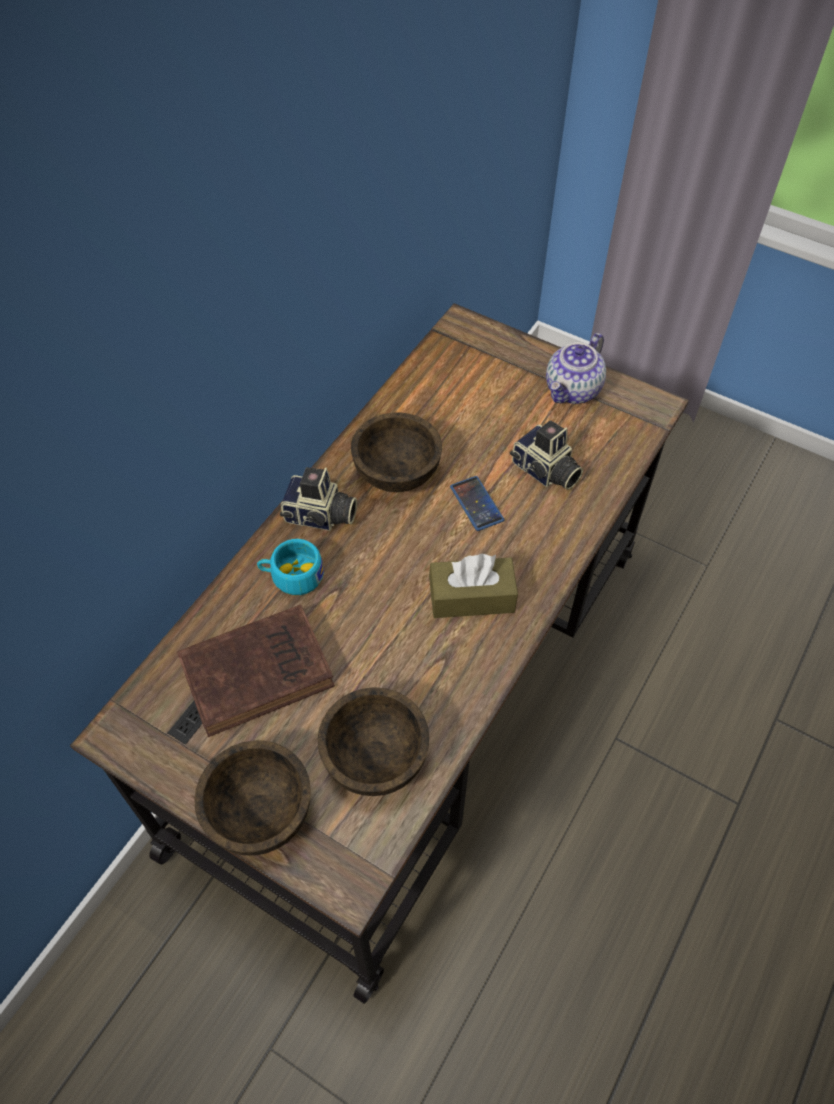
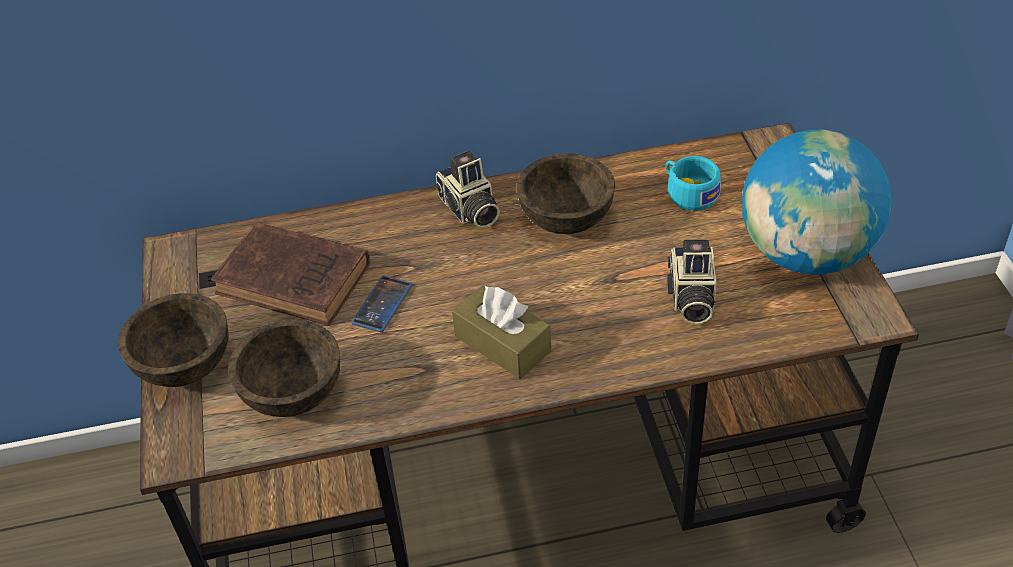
camera: 50 degrees right, 10 degrees down
(292, 576) = (397, 235): turquoise cup -> turquoise cup (688, 193)
(476, 504) = (598, 282): phone -> phone (382, 304)
(573, 390) = (807, 254): teapot -> globe

